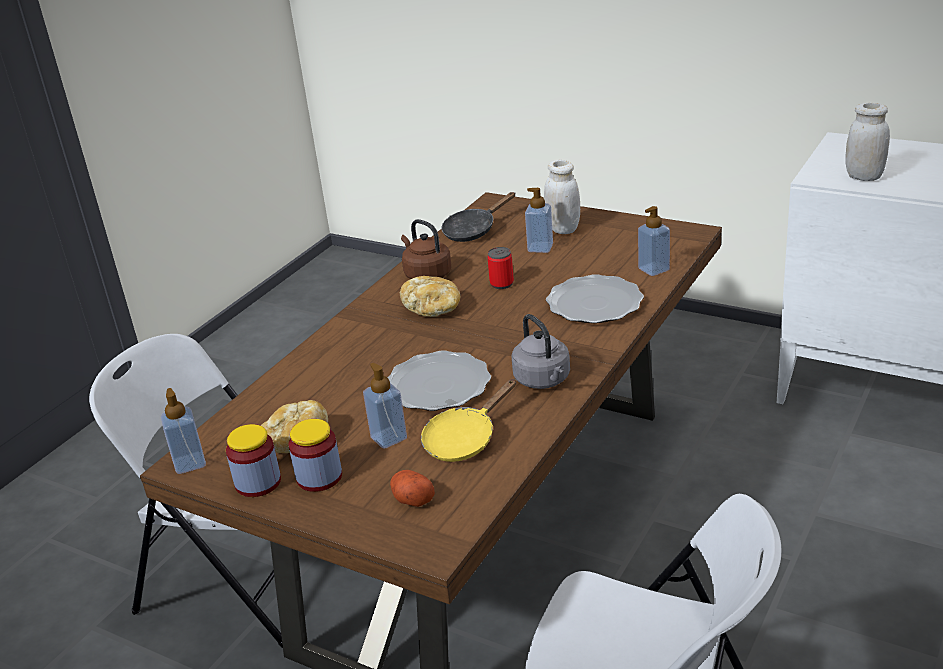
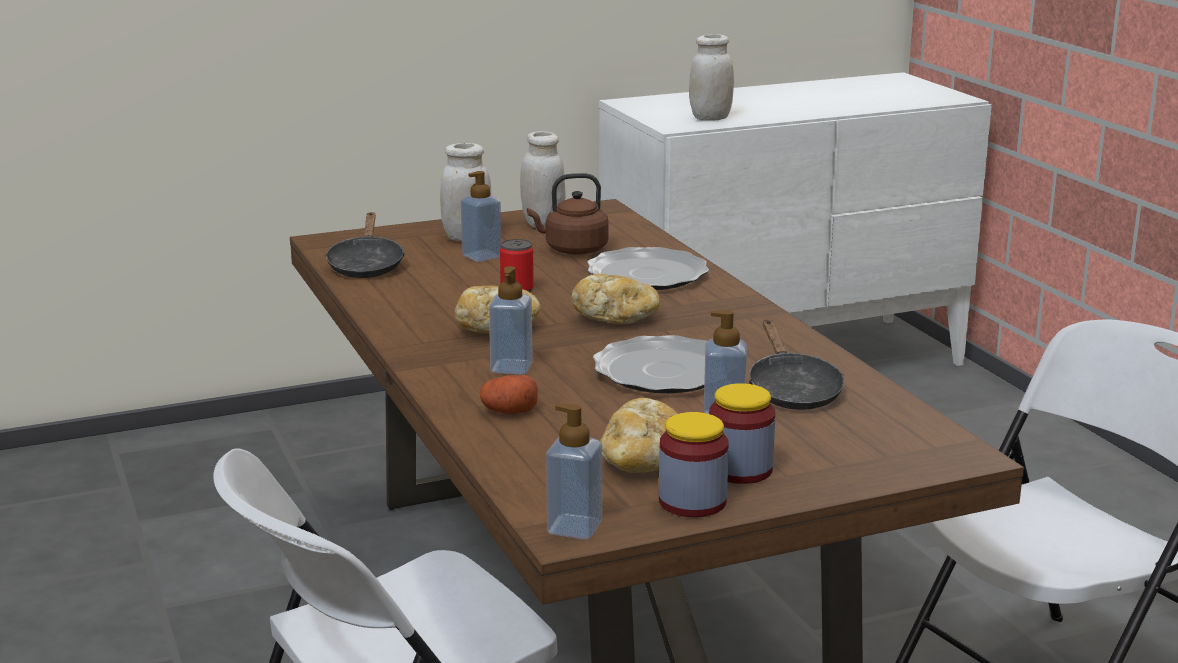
camera: 55 degrees left, 10 degrees down
(412, 499) = (859, 441): potato -> potato (508, 411)
(426, 275) = (411, 309): brown kettle -> brown kettle (572, 250)
(464, 439) = (791, 390): yellow frying pan -> black frying pan
(502, 331) = (616, 318): none -> bread
(543, 380) = (747, 332): grey kettle -> none
(628, 234) = (543, 224): none -> white jar
(654, 269) = (635, 239): soap dispenser -> soap dispenser (511, 368)

